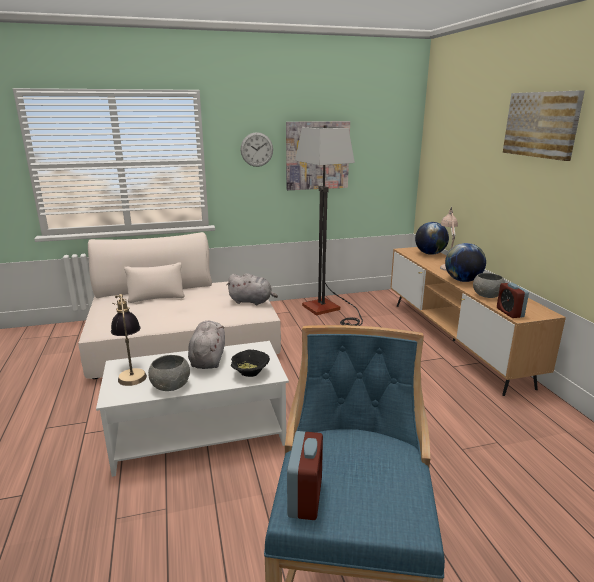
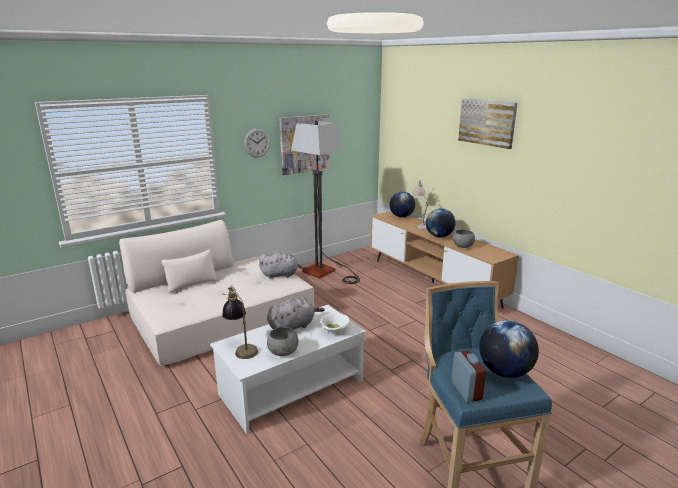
camera: 20 degrees left, 0 degrees up
(208, 359) = (293, 326): grey plush toy -> grey plush toy turned 75 degrees clockwise
(250, 373) = (335, 331): black bowl -> white bowl
(393, 482) = (504, 372): none -> globe
(509, 312) = (484, 257): alarm clock -> none

